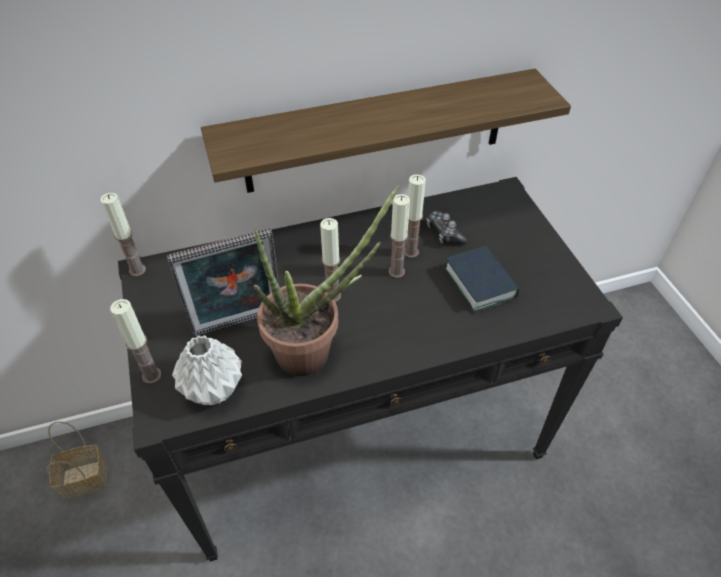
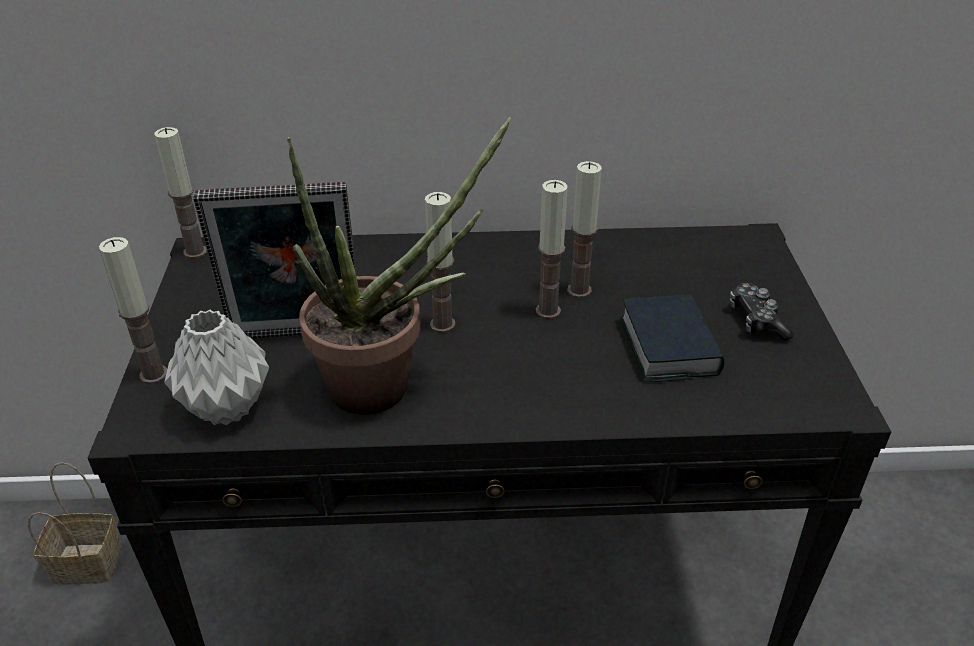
camera: 15 degrees right, 10 degrees down
(376, 132) = (558, 112): shelf -> none
(444, 233) = (639, 276): game controller -> game controller (756, 320)

